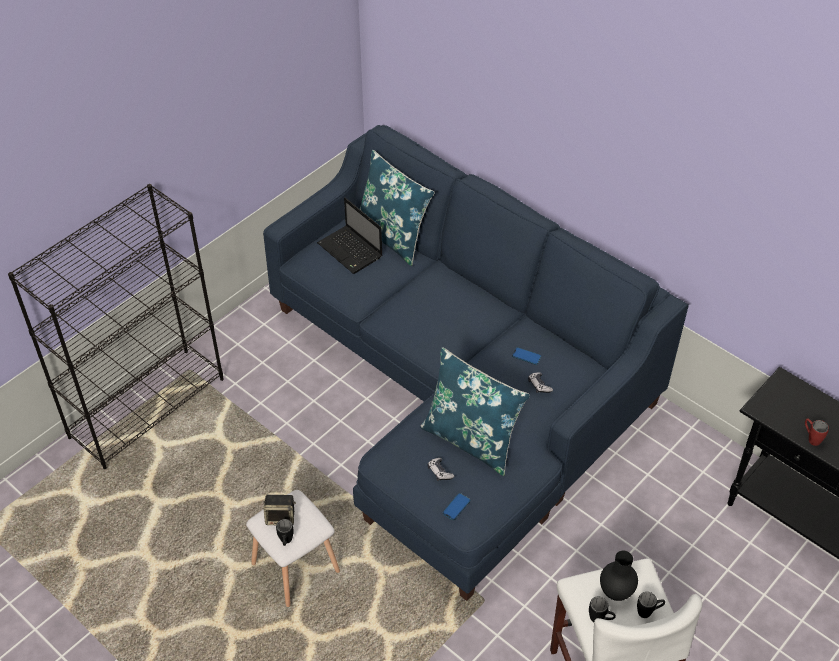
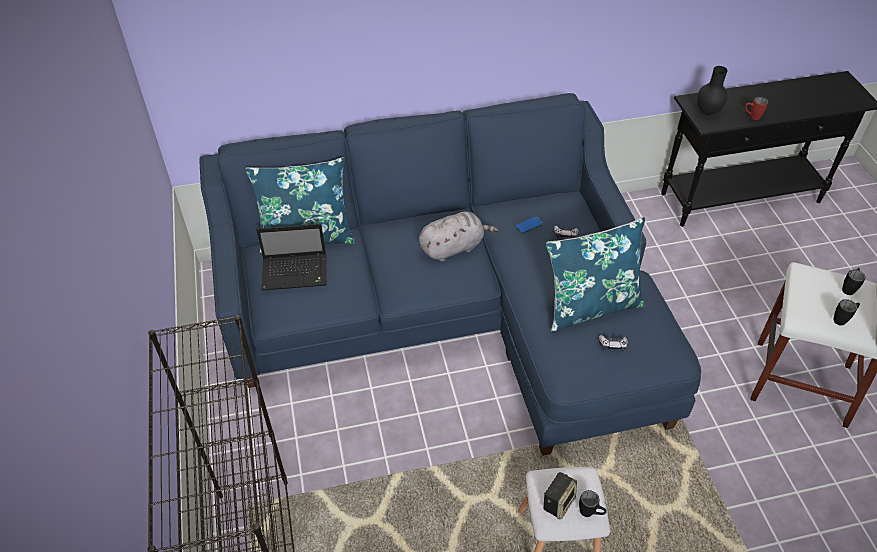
camera: 55 degrees left, 0 degrees up
(456, 507) = (656, 354): phone -> none
(460, 324) = (453, 247): none -> grey plush toy
(615, 591) = (819, 296): black vase -> black vase (707, 112)

